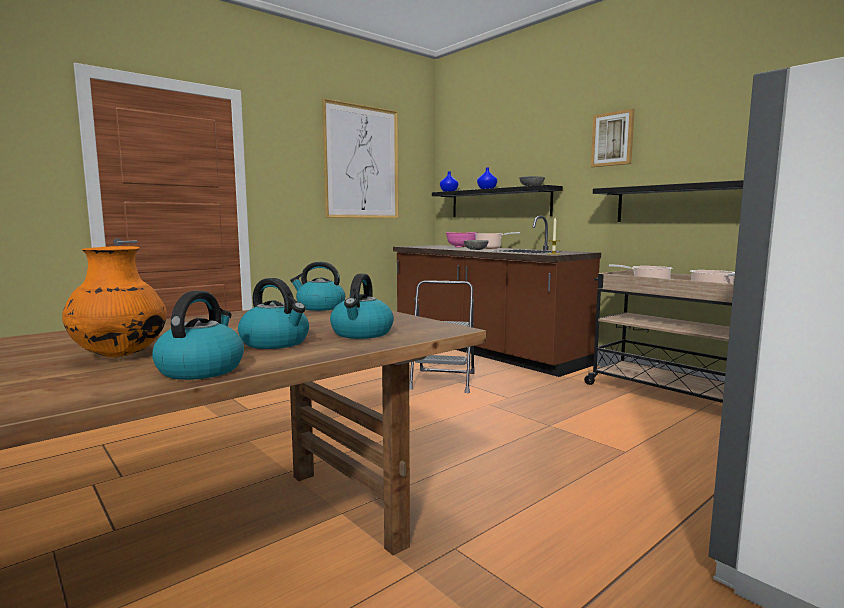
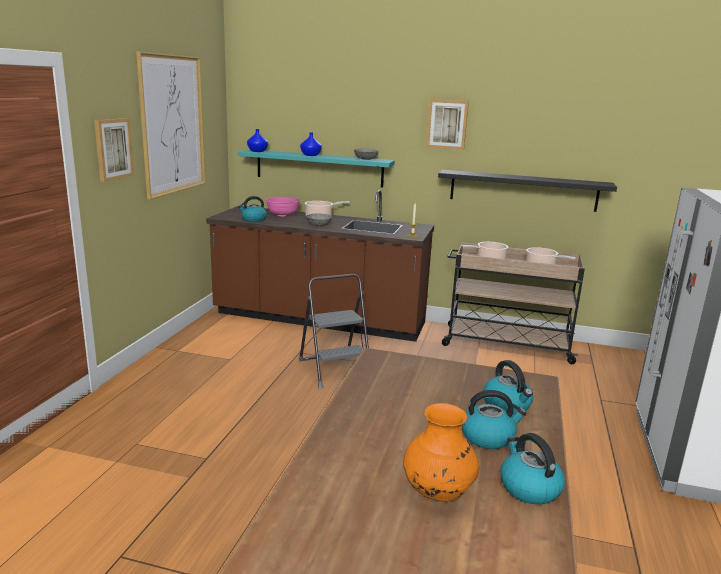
camera: 35 degrees left, 10 degrees up
(289, 170) = (113, 149): none -> picture
(320, 307) = (386, 368): kettle -> kettle (253, 219)
(499, 203) = (319, 168): black shelf -> turquoise shelf

